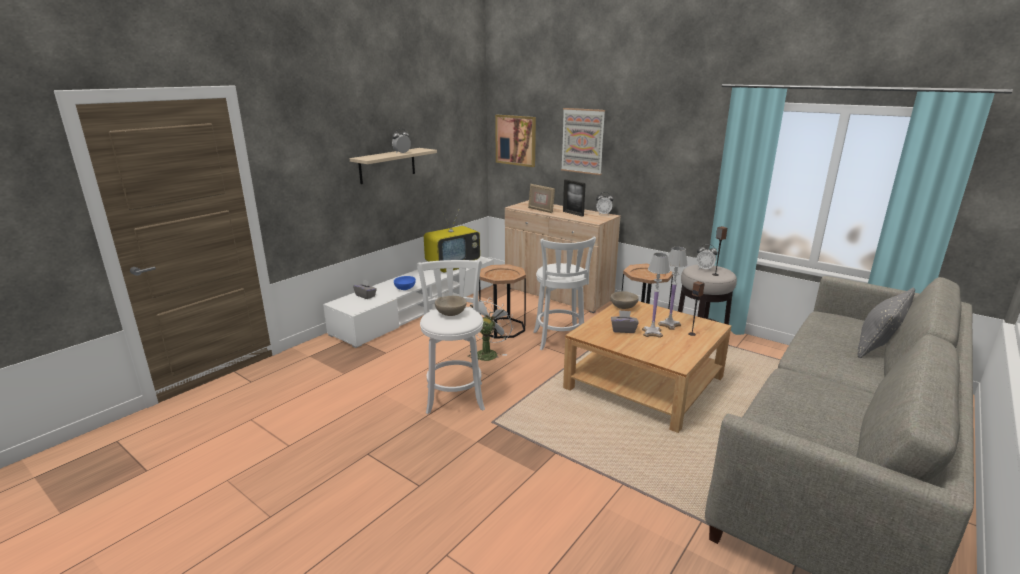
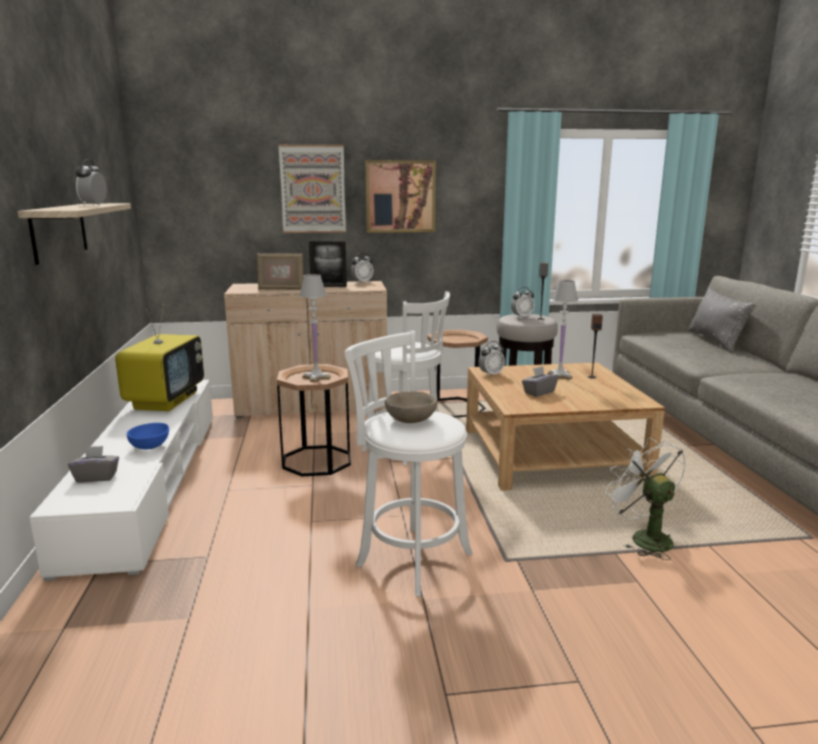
camera: 45 degrees left, 5 degrees down
(487, 353) = (353, 494): white fan -> white fan (643, 538)
(516, 140) = (196, 197): picture -> picture (400, 196)
(623, 307) = (491, 374): beige bowl -> alarm clock
(652, 333) = (564, 386): white table lamp -> white table lamp (316, 377)

